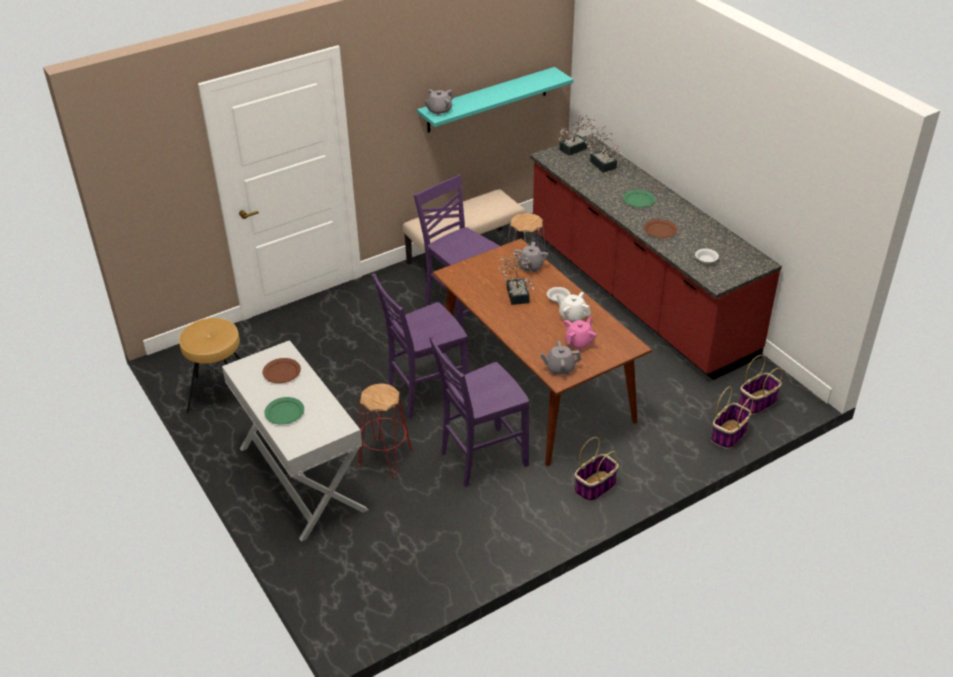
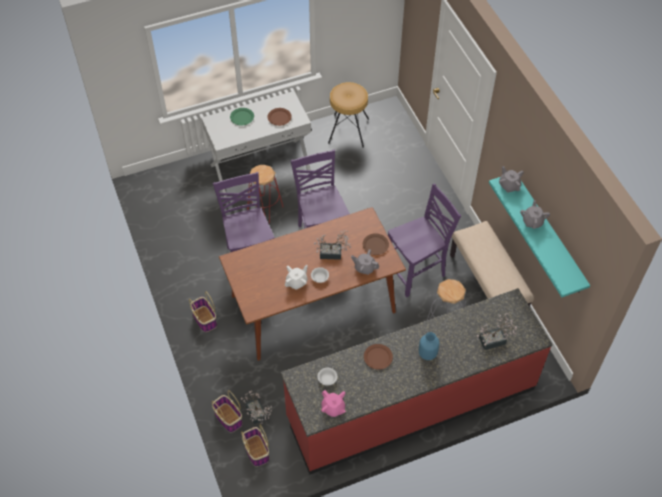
camera: 100 degrees right, 15 degrees up
(493, 262) = (375, 245): none -> brown plate
(560, 368) = (242, 262): grey teapot -> grey teapot (532, 221)
(576, 148) = (525, 326): potted plant -> potted plant (257, 415)
(579, 342) = (266, 280): pink teapot -> pink teapot (333, 408)
(638, 200) = (428, 353): green plate -> blue vase

